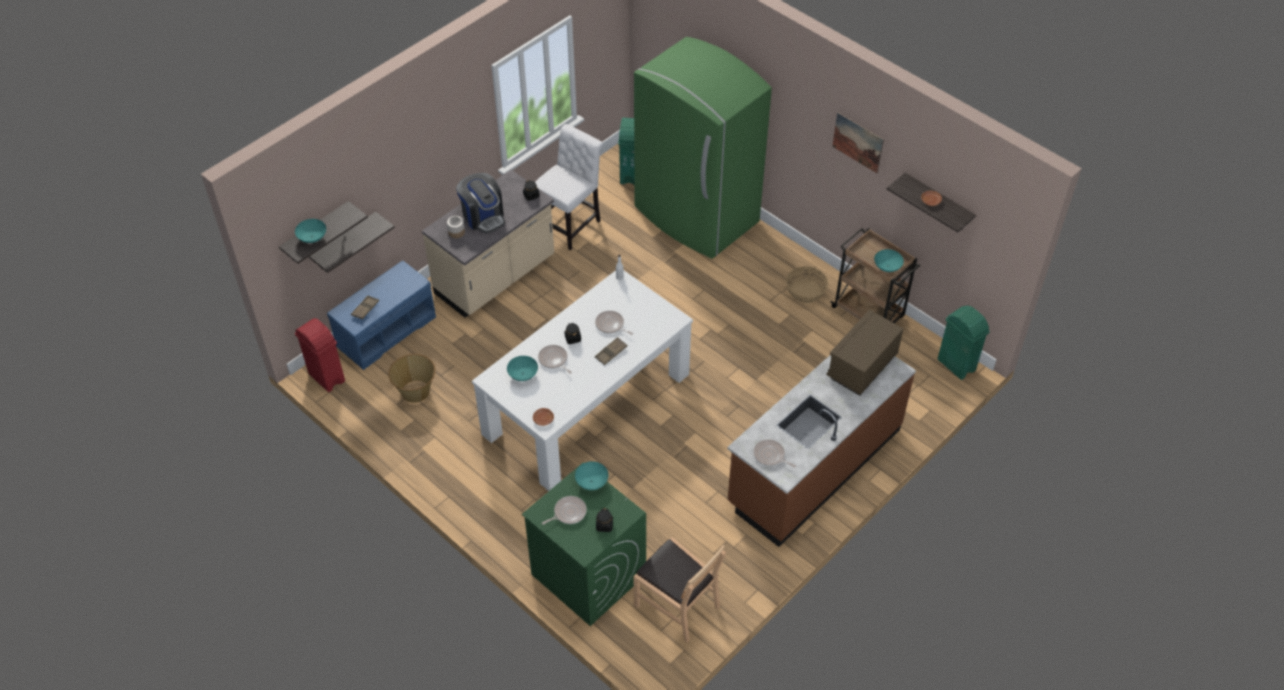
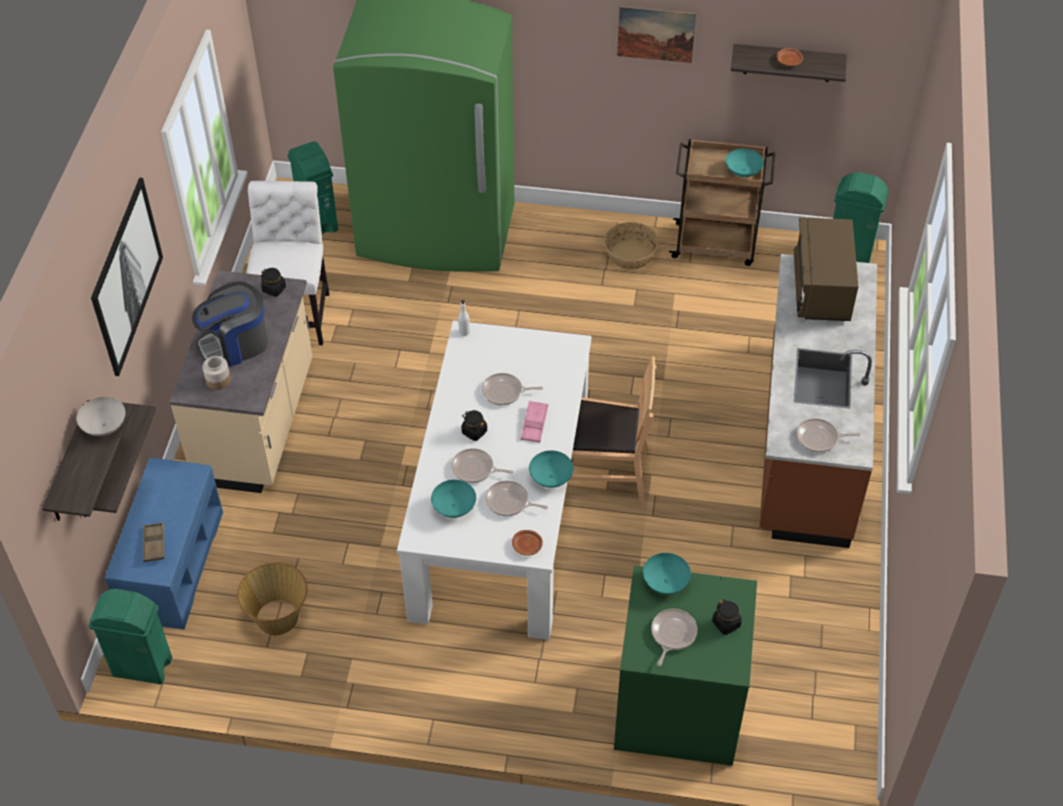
camera: 35 degrees left, 0 degrees up
(313, 238) = (82, 471): turquoise bowl -> turquoise bowl (551, 477)
(327, 378) = (143, 667): red trash can -> green trash can
(344, 220) = (105, 426): none -> white bowl
(416, 140) = (125, 275): none -> picture
(483, 216) = (235, 344): coffee machine -> coffee machine turned 135 degrees clockwise
(556, 389) = (509, 502): none -> frying pan
(611, 353) = (534, 424): brown tray -> pink tray
(677, 605) = (803, 679): brown chair -> brown chair (603, 472)

